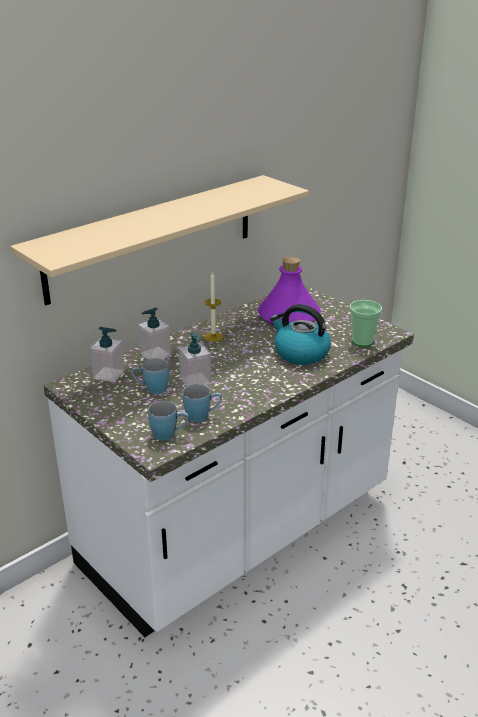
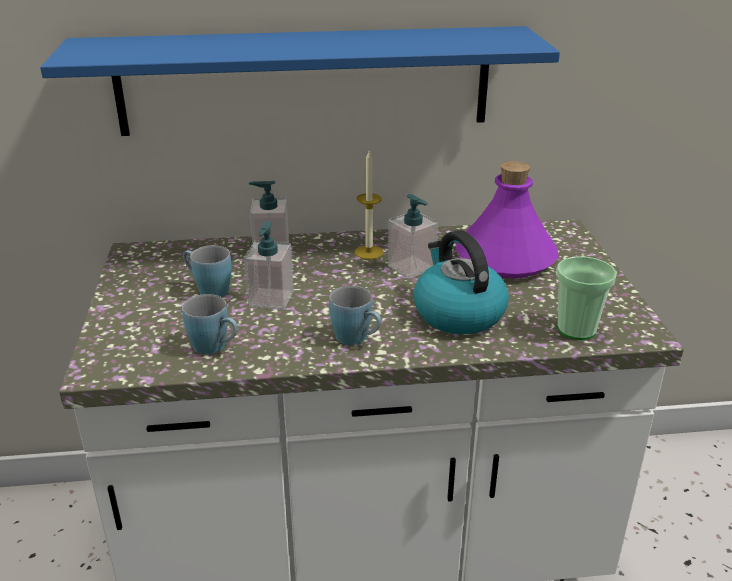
camera: 35 degrees right, 0 degrees up
(109, 374) = (189, 255): soap dispenser -> soap dispenser (412, 267)
(152, 237) = (305, 81): beige shelf -> blue shelf
(169, 434) = (145, 354): blue mug -> blue mug (357, 339)

